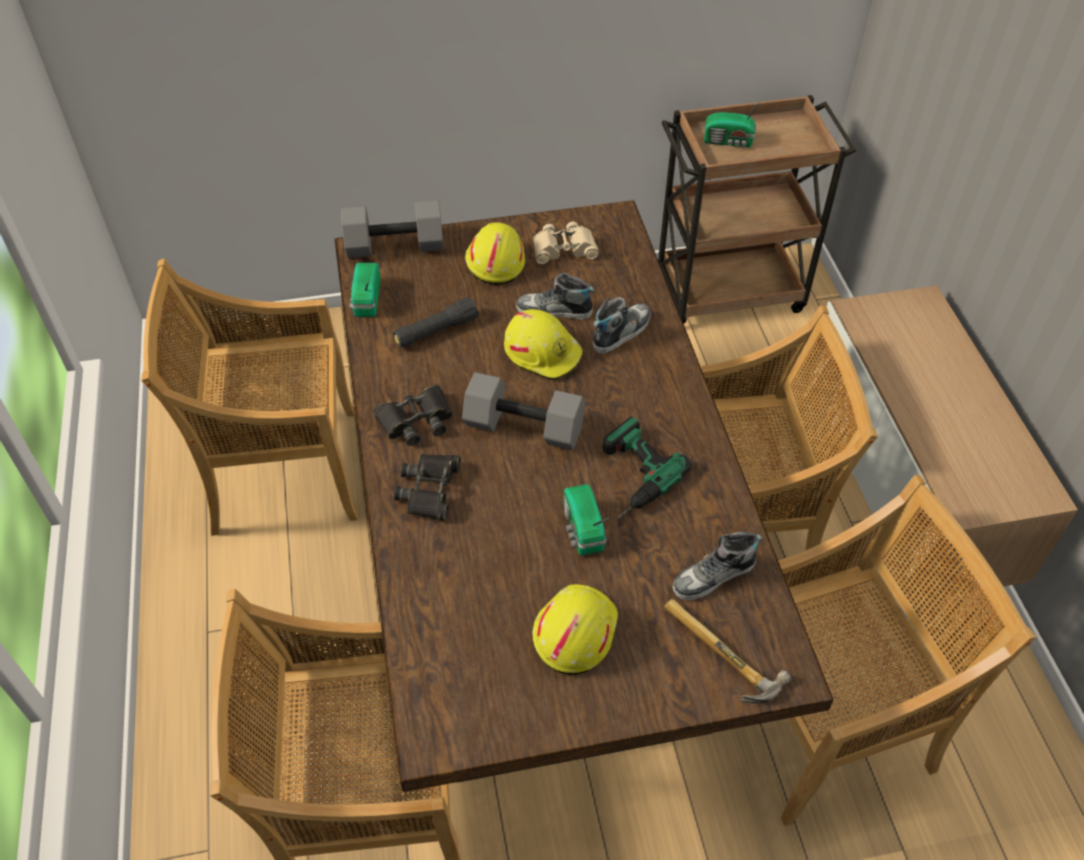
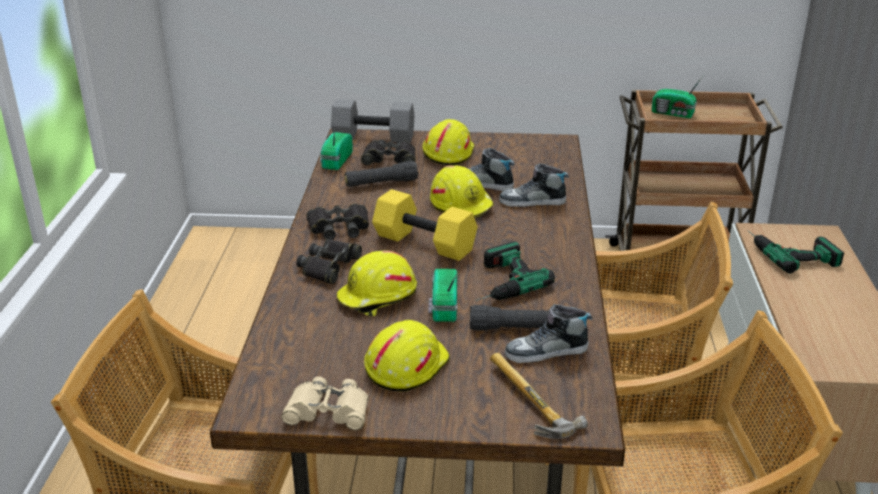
camera: 15 degrees right, 20 degrees down
(281, 470) = (252, 321): beige chair -> none
(429, 284) = (389, 158): none -> black binoculars
(504, 530) = (377, 297): none -> yellow hard hat
(522, 428) = (423, 243): grey dumbbell -> yellow dumbbell
(564, 249) = (507, 153): beige binoculars -> beige binoculars (328, 411)
(621, 332) = (532, 202): shoe -> shoe turned 150 degrees counterclockwise
(670, 547) = (515, 329): none -> black flashlight
(898, 338) = (789, 252): none -> power drill

